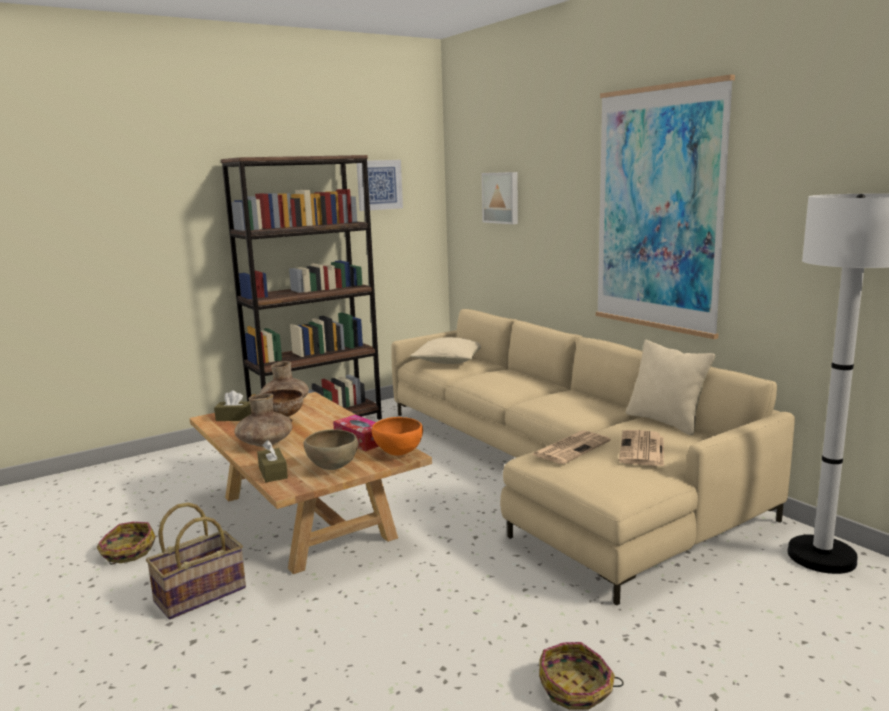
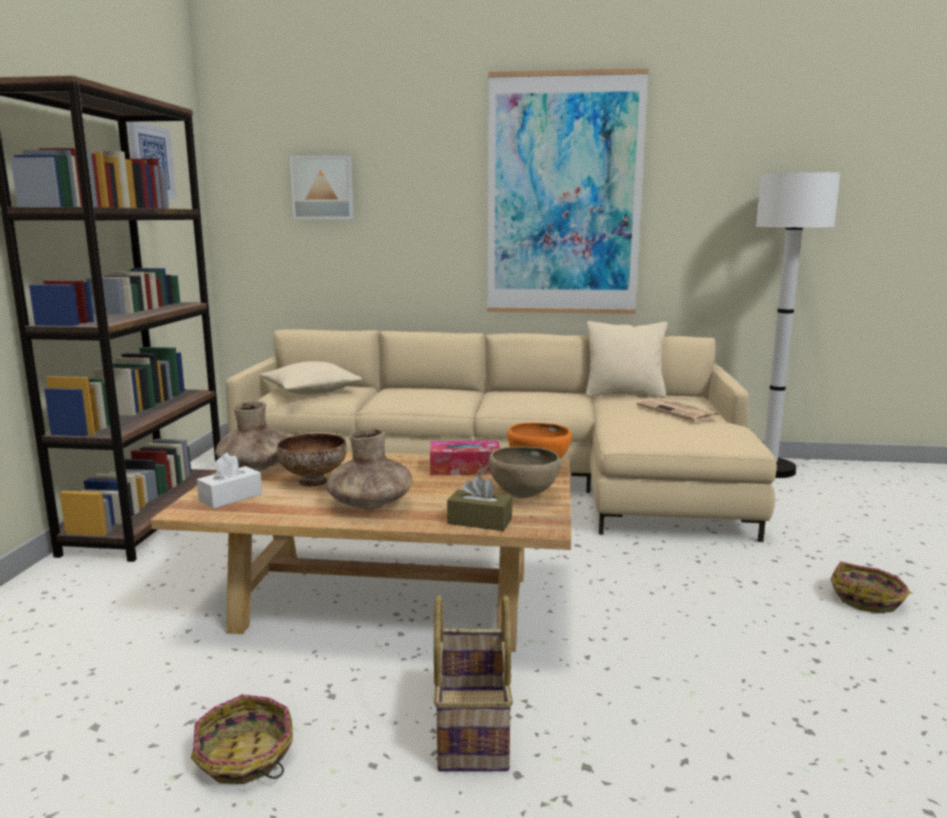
camera: 50 degrees left, 0 degrees up
(234, 418) = (230, 497): brown tissue box -> white tissue box
(571, 448) = (636, 423): newspaper -> none

